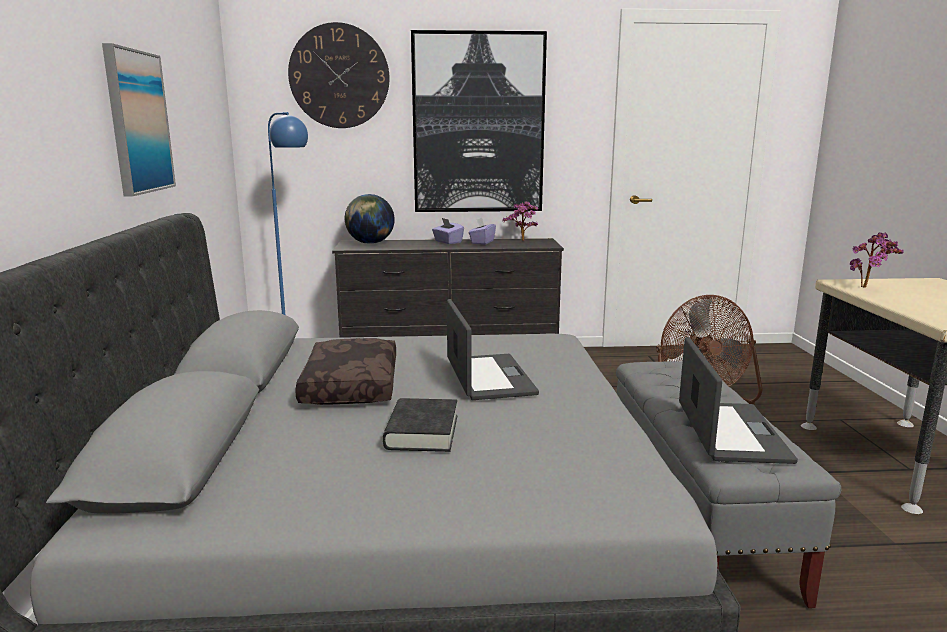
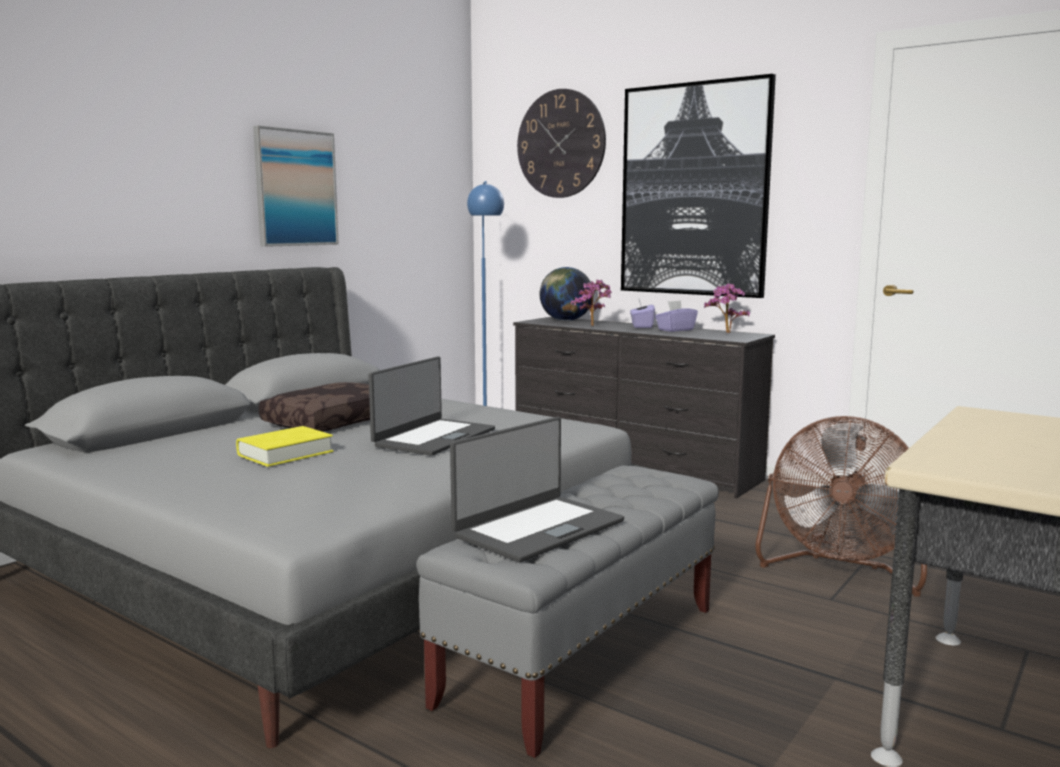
camera: 40 degrees right, 5 degrees down
(422, 432) = (285, 453): black book -> yellow book
(868, 288) = (992, 422): potted plant -> potted plant (593, 326)

